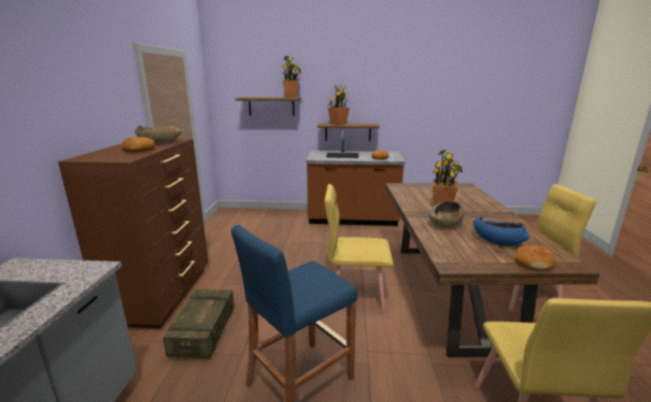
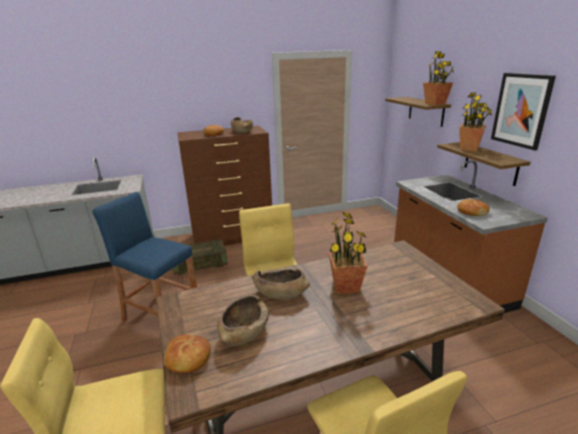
camera: 70 degrees right, 5 degrees up
(364, 93) = (521, 110): none -> picture
(497, 241) = (244, 332): blue bowl -> brown bowl

